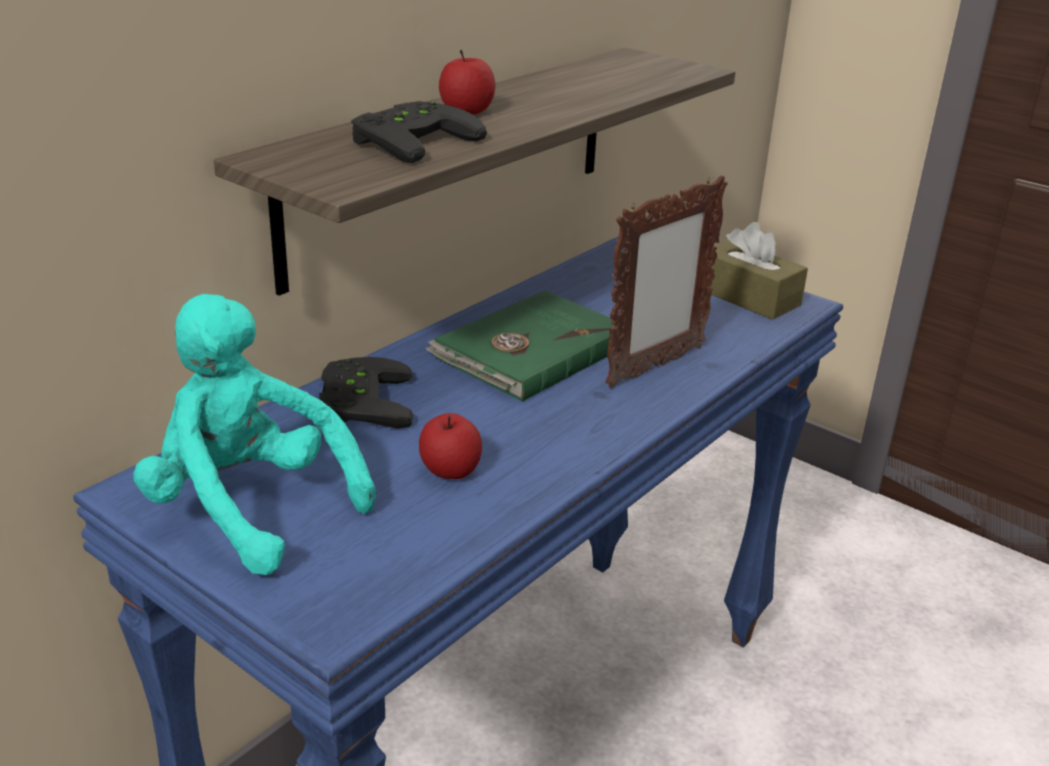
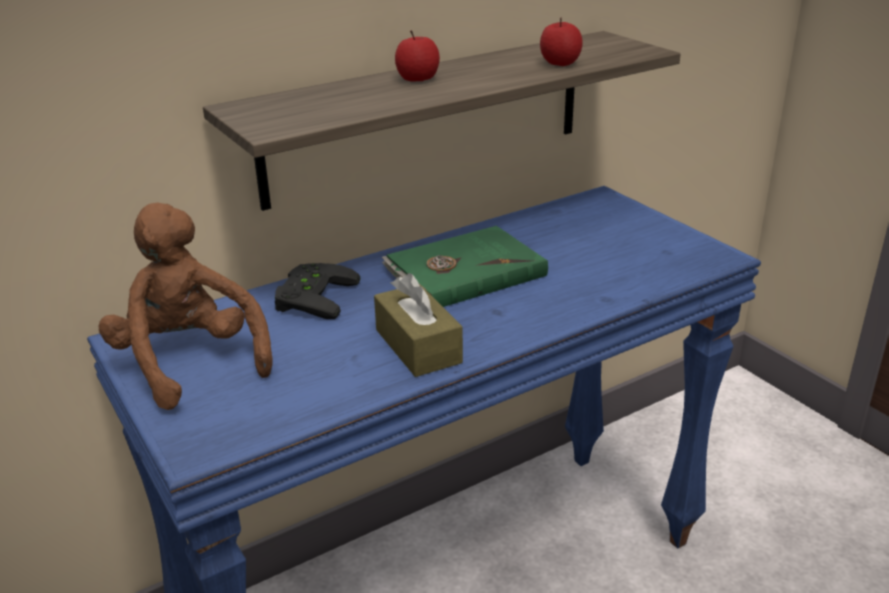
camera: 20 degrees right, 0 degrees up
(249, 508) = (189, 362): turquoise plush toy -> brown plush toy
(410, 140) = (353, 98): black game controller -> none
(450, 470) = (344, 355): apple -> apple (560, 63)
(654, 367) = (556, 295): picture frame -> none
(747, 297) = (675, 246): brown tissue box -> brown tissue box (418, 346)

